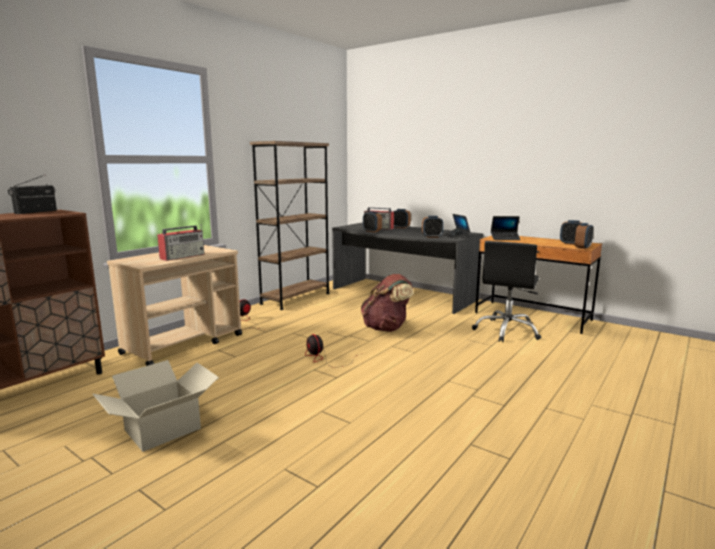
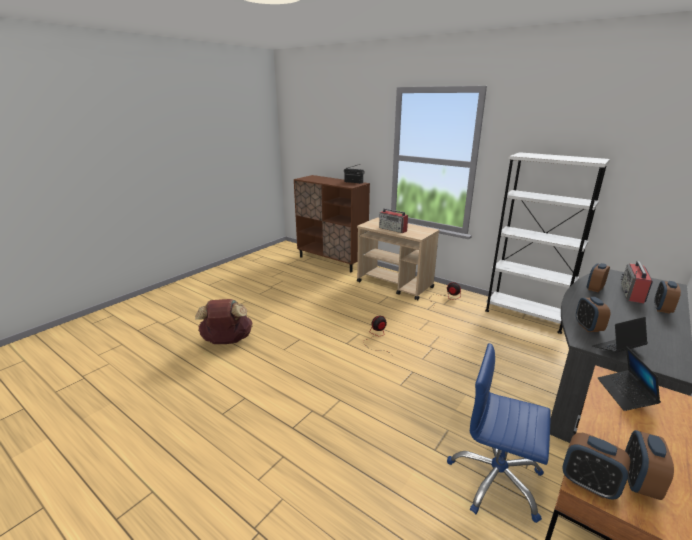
camera: 90 degrees right, 10 degrees up
(162, 429) = (290, 297): cardboard box -> none
(295, 298) = (525, 315): brown bookcase -> white bookcase
(387, 328) = (461, 370): brown backpack -> brown backpack (227, 341)
(507, 331) = (495, 480): black office chair -> blue office chair

